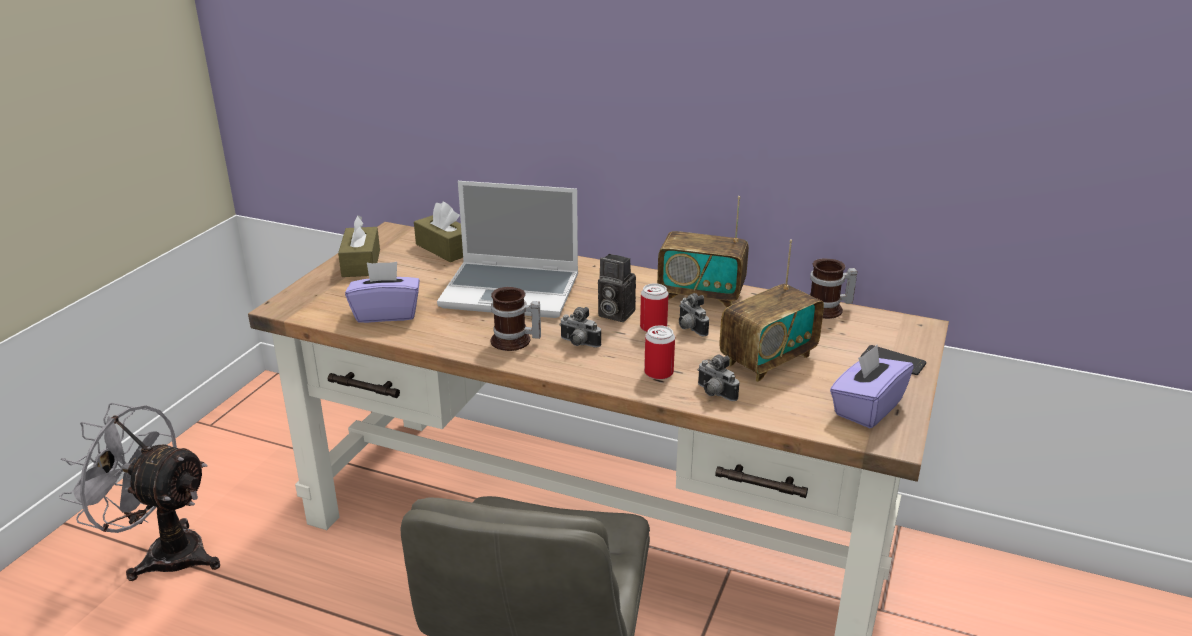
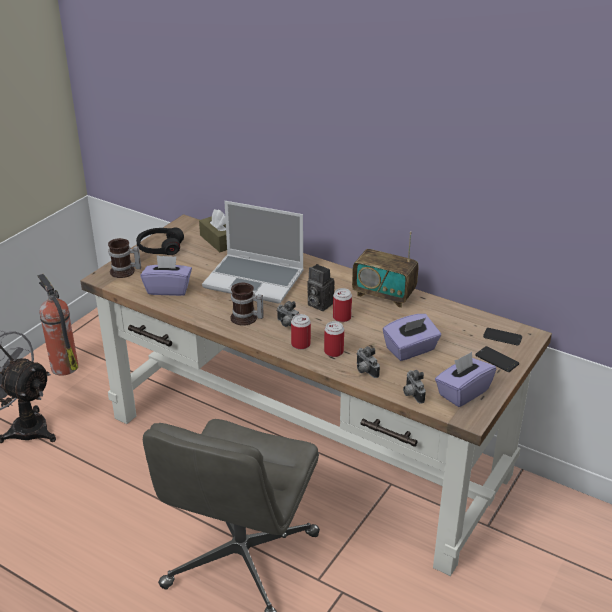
camera: 10 degrees right, 5 degrees up
(219, 459) = (64, 366): none -> fire extinguisher
(361, 263) = (160, 247): brown tissue box -> black headphones
(606, 367) = (300, 344): none -> can
(689, 329) = (366, 321): camera -> camera (411, 394)
(768, 360) = (410, 350): radio -> purple tissue box
(828, 310) = (468, 316): mug -> mug (124, 272)
(886, 332) = (502, 337): none -> phone

